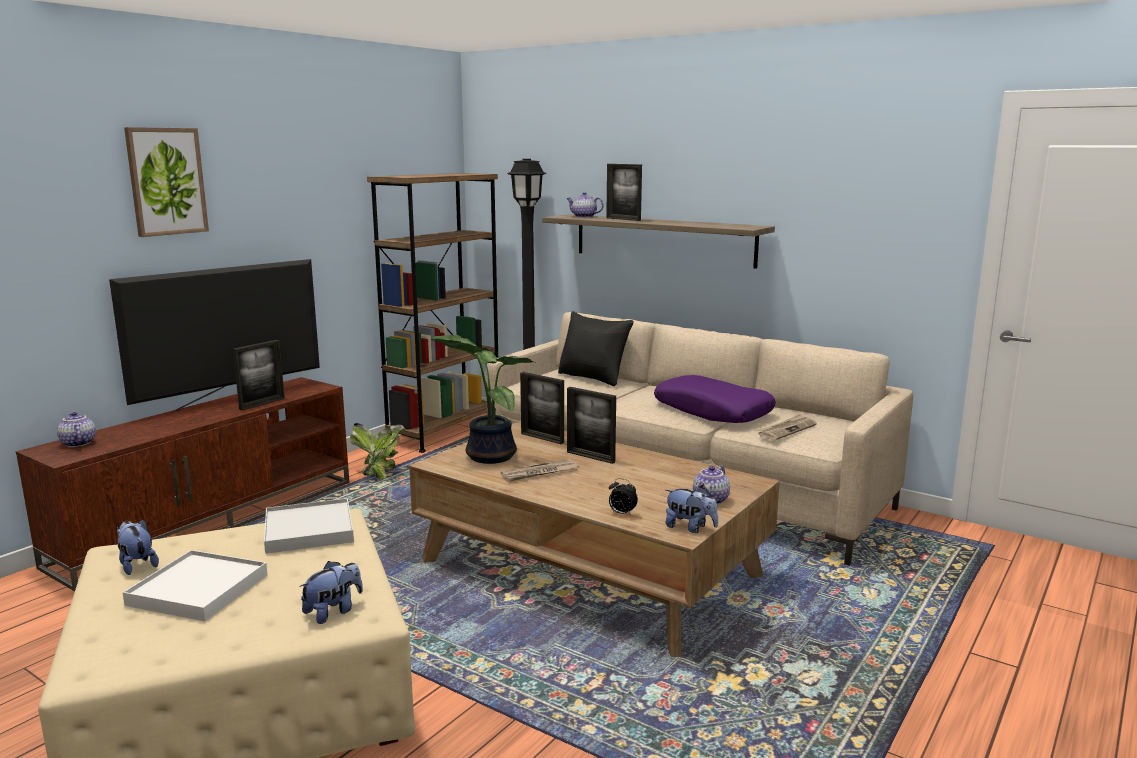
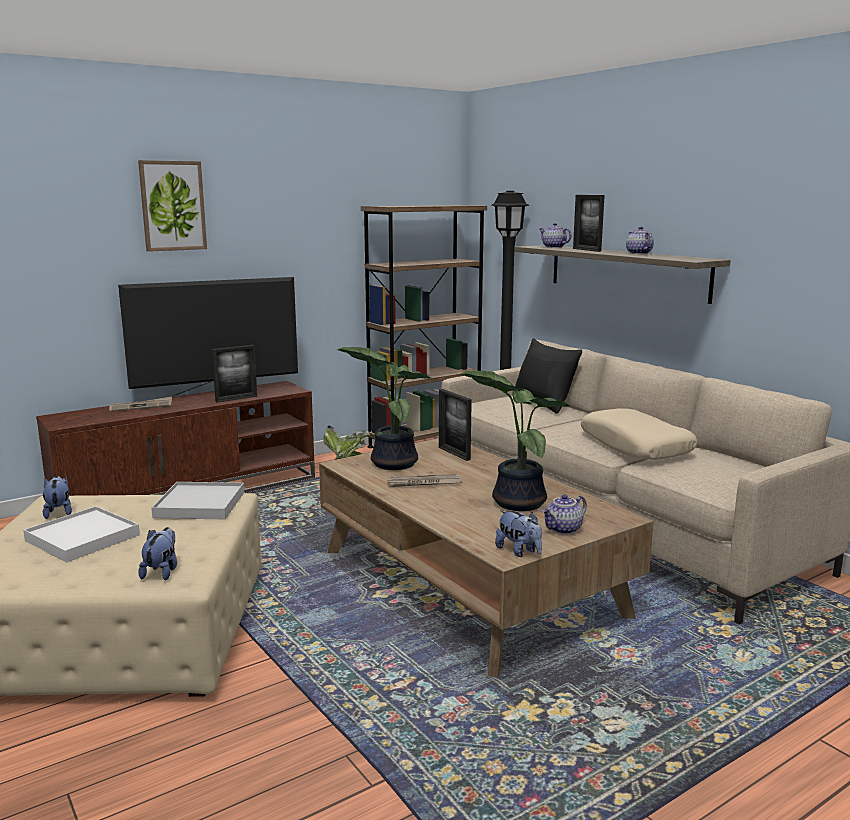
camera: 20 degrees right, 0 degrees up
(77, 443) = (79, 415): teapot -> teapot (638, 253)
(333, 611) = (162, 572): plush toy -> plush toy turned 60 degrees counterclockwise
(590, 457) = (483, 475): picture frame -> none
(621, 513) = (465, 529): alarm clock -> none
(644, 479) = (516, 502): none -> potted plant
(713, 411) = (636, 446): purple pillow -> beige pillow
(786, 429) = (696, 472): newspaper -> newspaper (141, 406)

